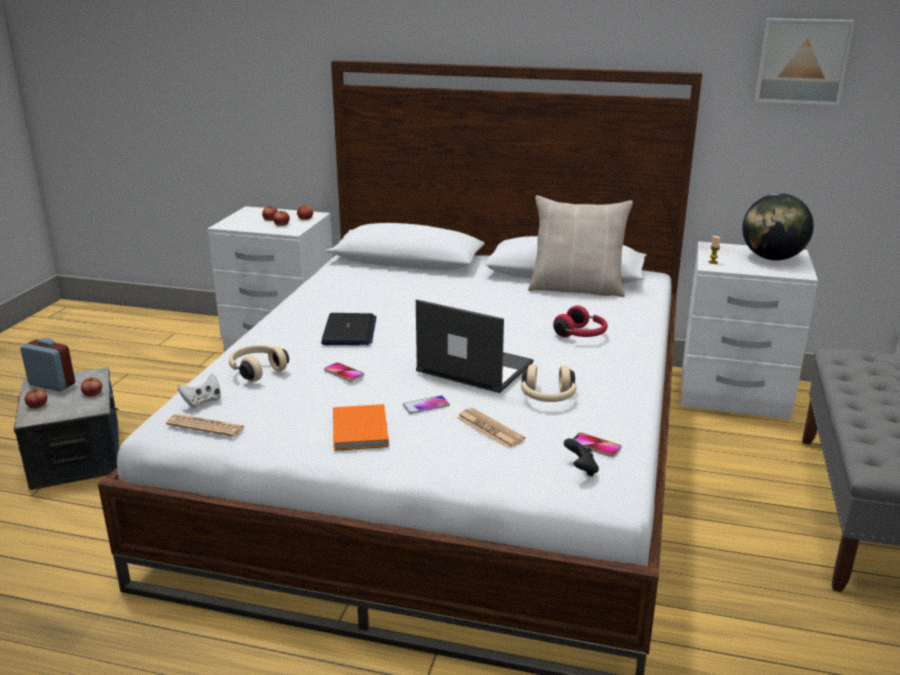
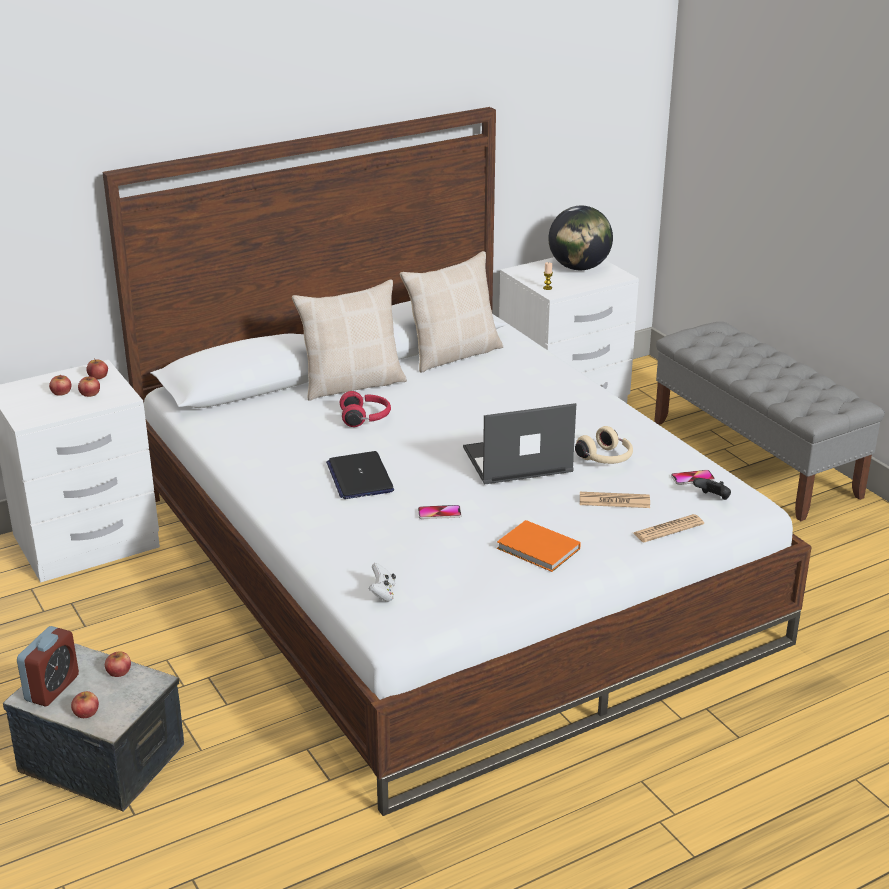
camera: 45 degrees left, 5 degrees up
(52, 384) = (52, 688): alarm clock -> alarm clock turned 135 degrees clockwise
(206, 426) = (426, 608): newspaper -> newspaper (668, 529)
(257, 370) = (368, 547): beige headphones -> none
(349, 331) = (359, 477): laptop -> laptop turned 150 degrees counterclockwise
(426, 405) = (542, 507): phone -> none
(468, 281) = (352, 384): none -> beige pillow
(581, 335) = (535, 396): red headphones -> red headphones (366, 418)
(802, 61) = (564, 79): picture -> none

